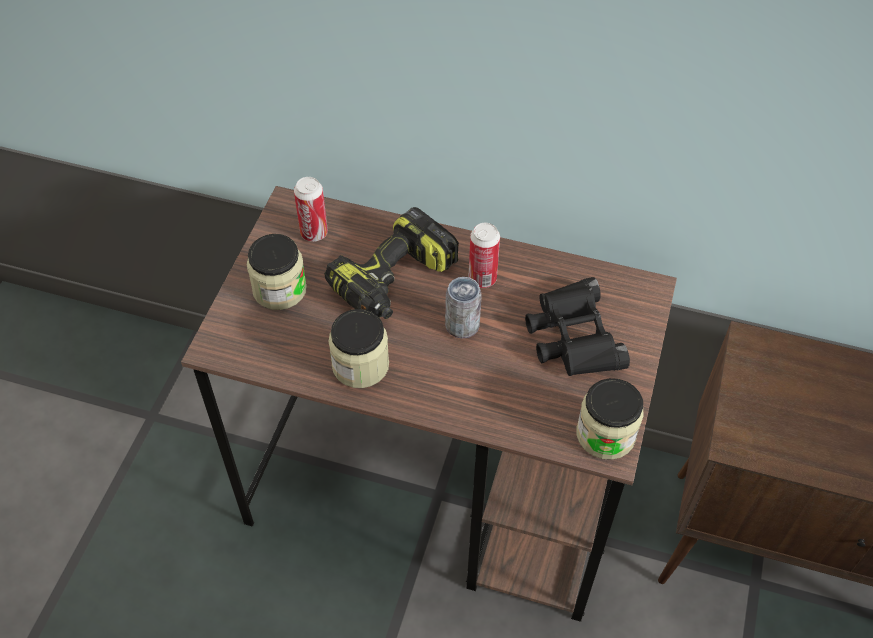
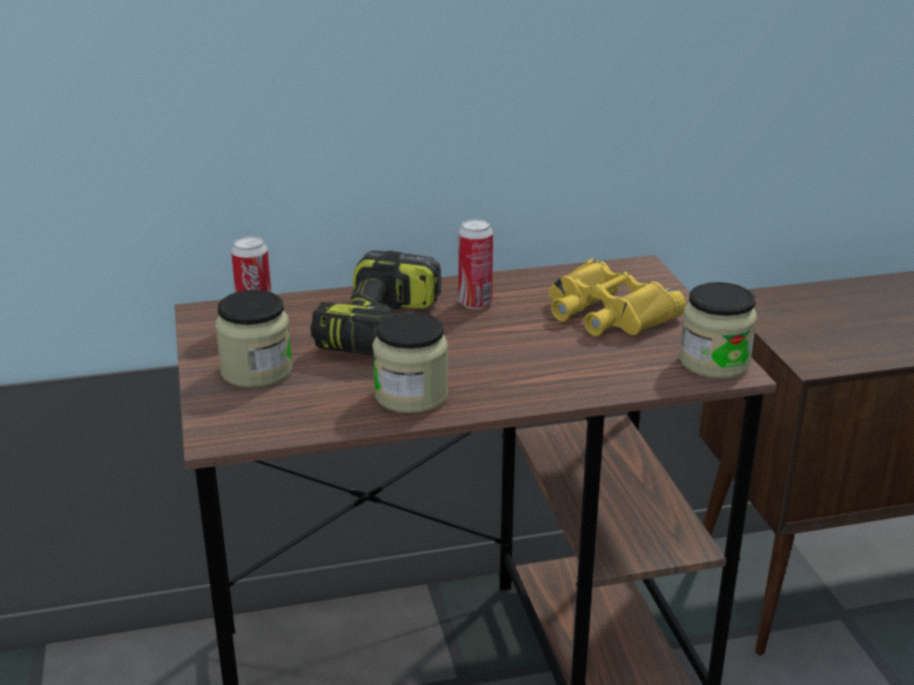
camera: 30 degrees left, 25 degrees down
(462, 325) = (490, 337): can -> none
(572, 336) = (606, 313): black binoculars -> yellow binoculars

